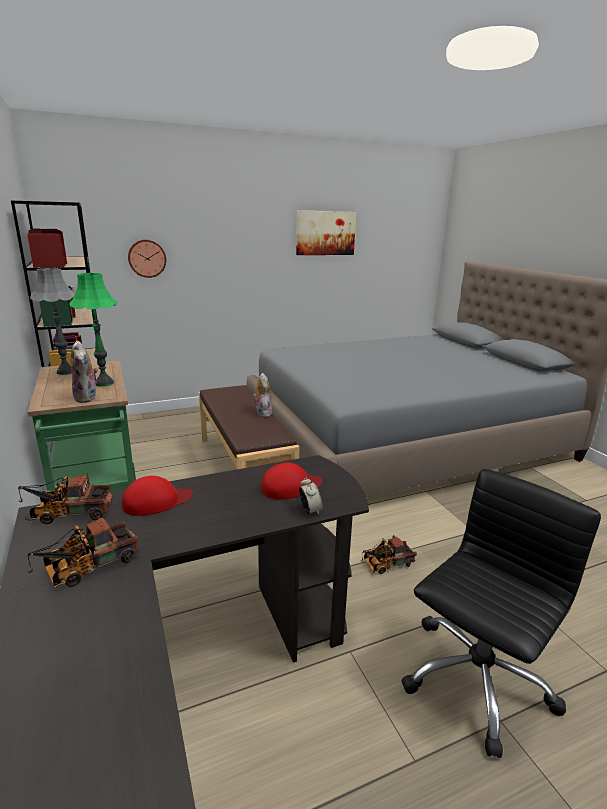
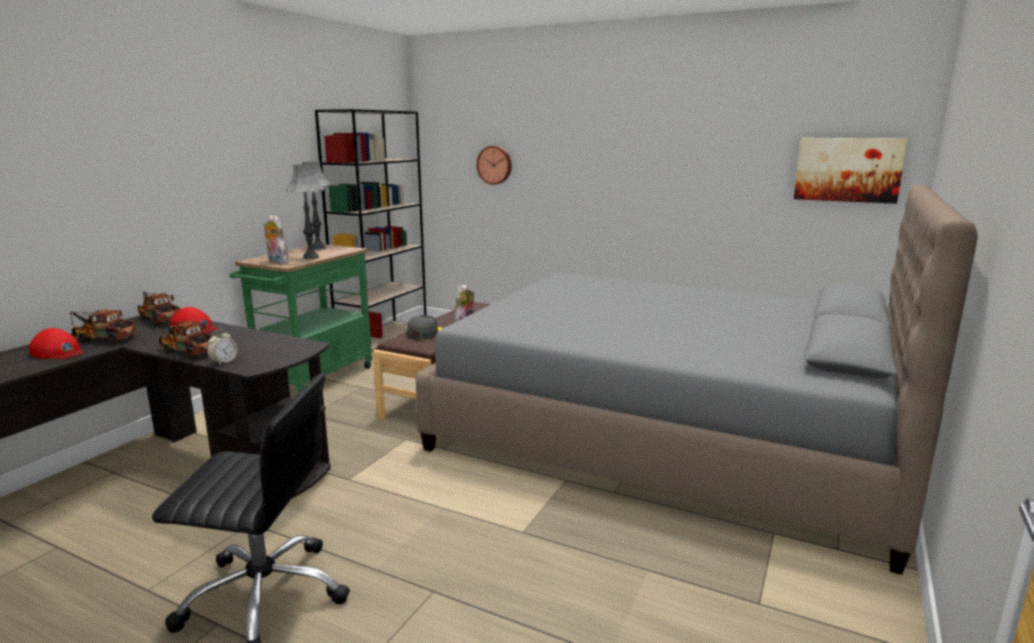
camera: 50 degrees right, 5 degrees down
(87, 398) = (276, 262): plush toy -> plush toy turned 105 degrees clockwise
(104, 383) = (311, 258): green table lamp -> grey table lamp
(247, 426) = (425, 333): none -> grey cap
(291, 486) = (257, 349): red cap -> red cap (58, 352)
(325, 233) = (703, 139): picture -> picture (848, 169)
(385, 564) = (390, 501): toy truck -> toy truck (186, 351)

